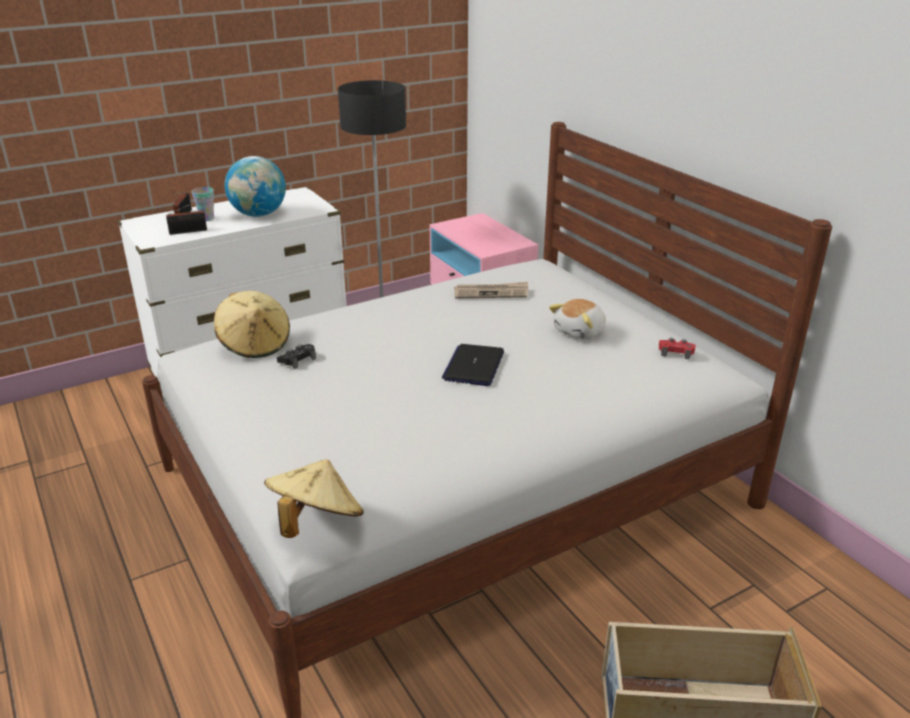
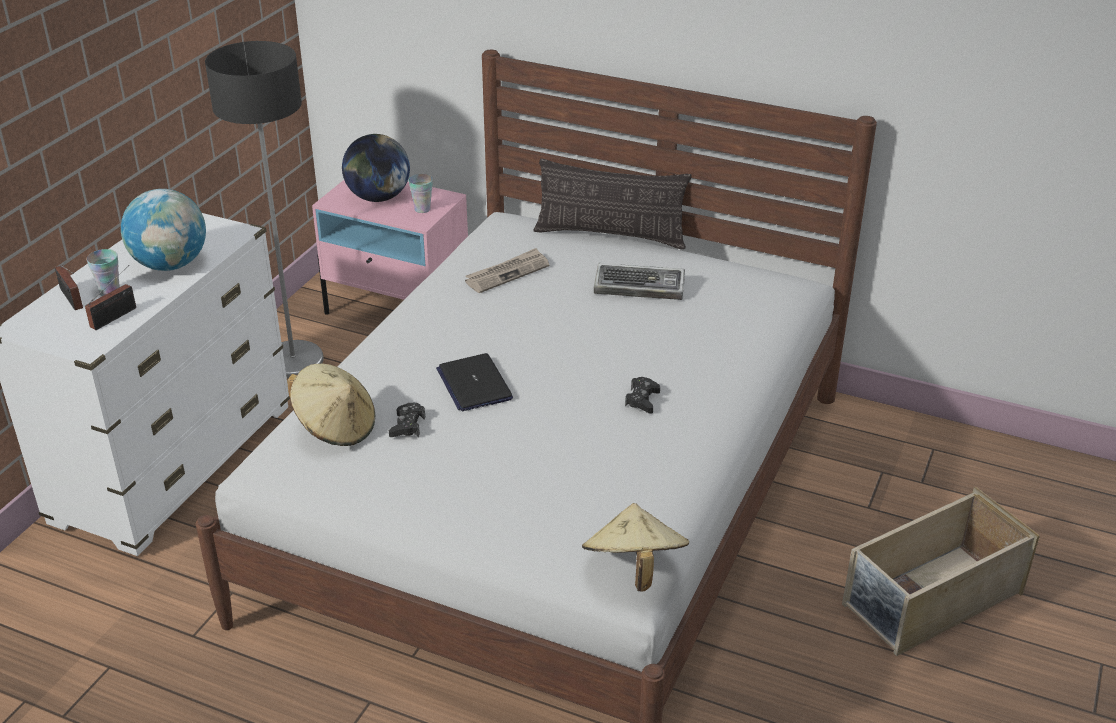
camera: 35 degrees left, 5 degrees up
(474, 366) = (588, 362): laptop -> laptop (474, 384)
(476, 231) = (378, 198): none -> globe
(480, 406) = (642, 400): none -> black game controller
(496, 245) = (422, 209): none -> cup
(580, 332) = (640, 287): plush toy -> keyboard
(603, 293) = (610, 235): none -> pillow
(676, 352) = (741, 277): red game controller -> none

